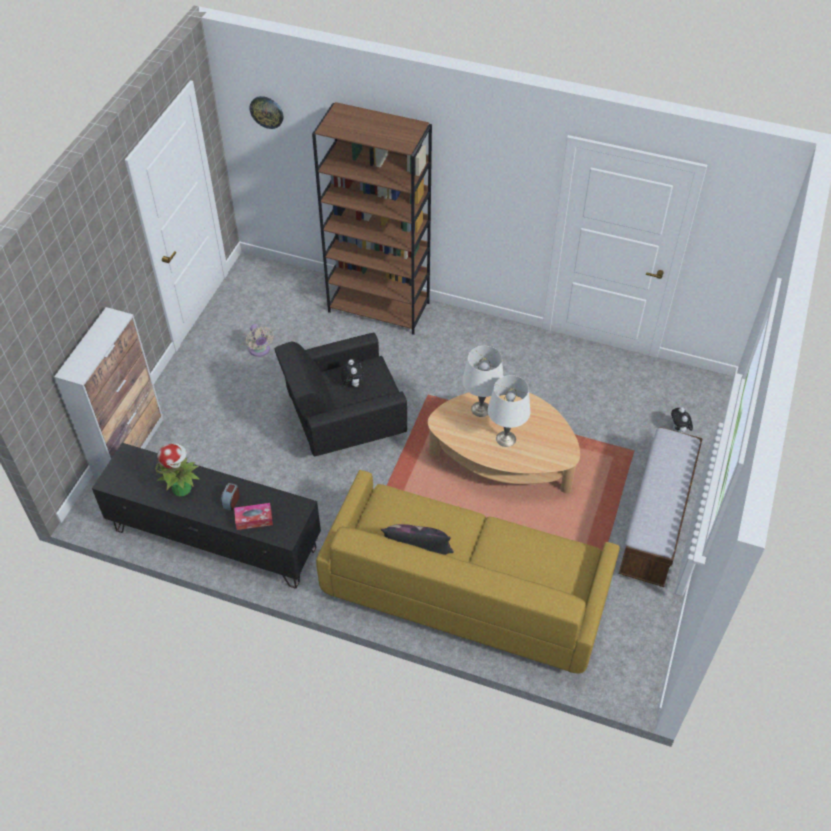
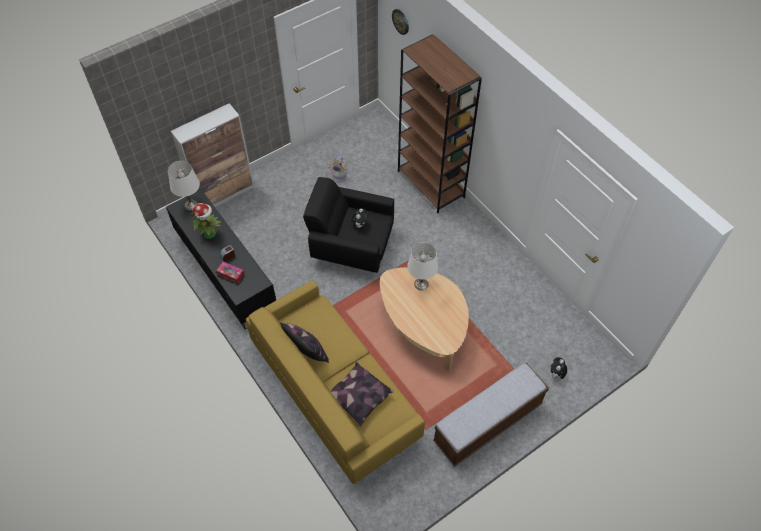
camera: 35 degrees right, 5 degrees up
(506, 438) = (420, 312): white table lamp -> white table lamp (191, 204)
(521, 568) = (359, 397): none -> pillow

